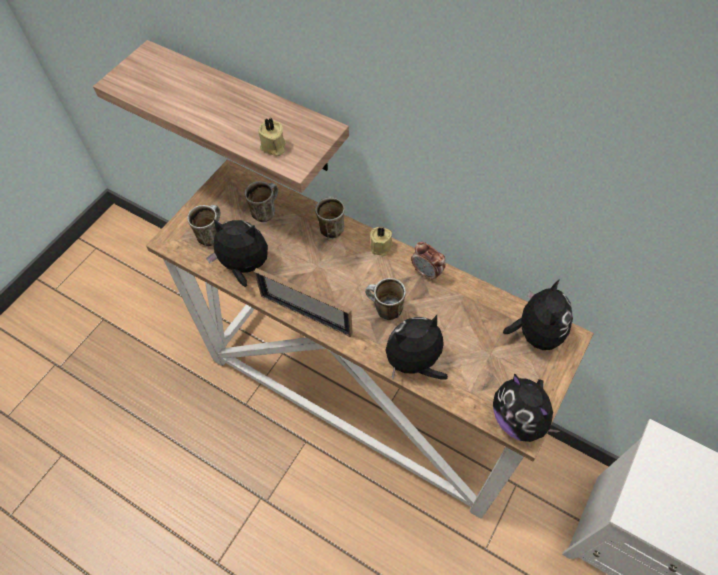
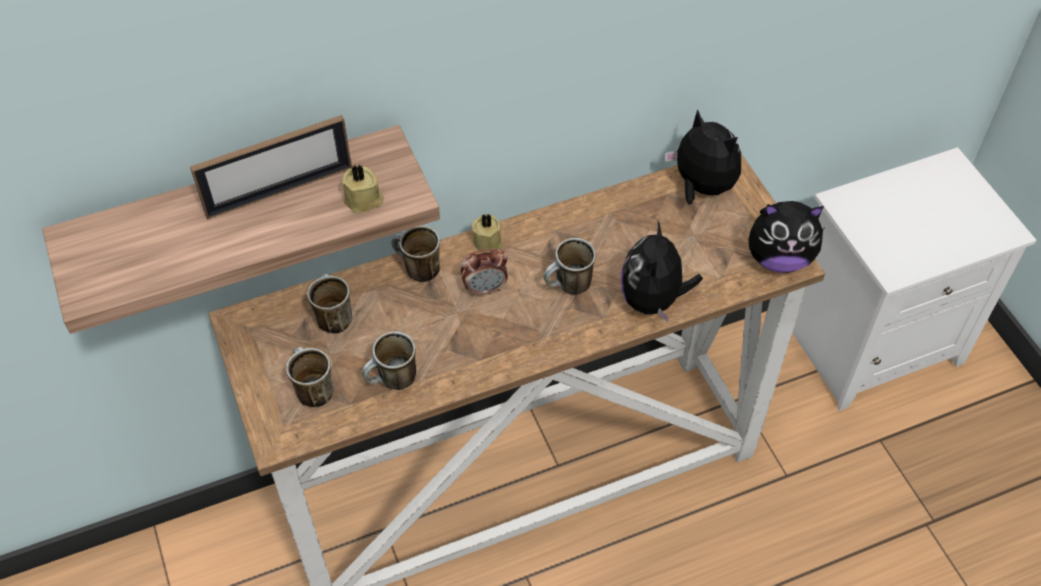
camera: 55 degrees left, 5 degrees down
(244, 266) = (392, 382): plush toy -> mug
(306, 314) = (512, 359): picture frame -> picture frame (279, 191)
(427, 272) = (556, 224): alarm clock -> alarm clock (485, 288)

